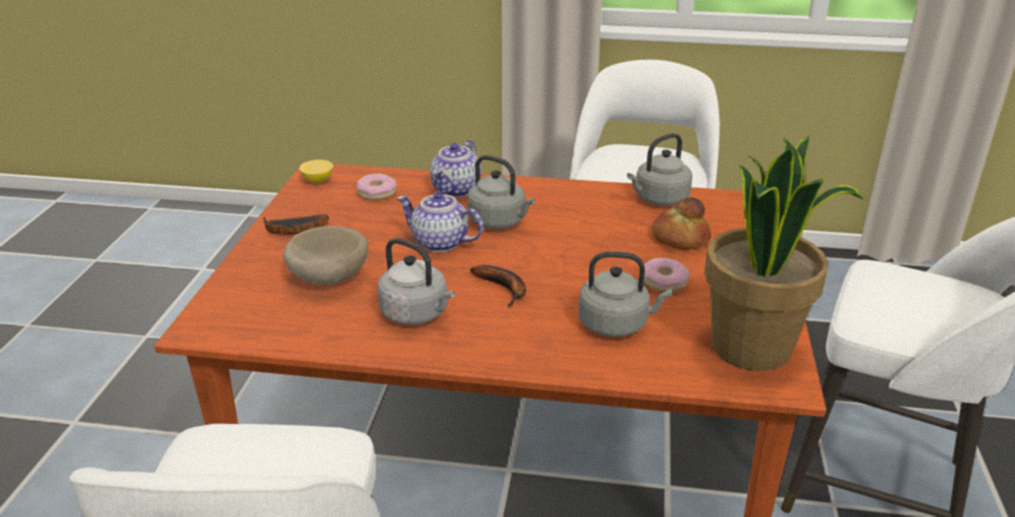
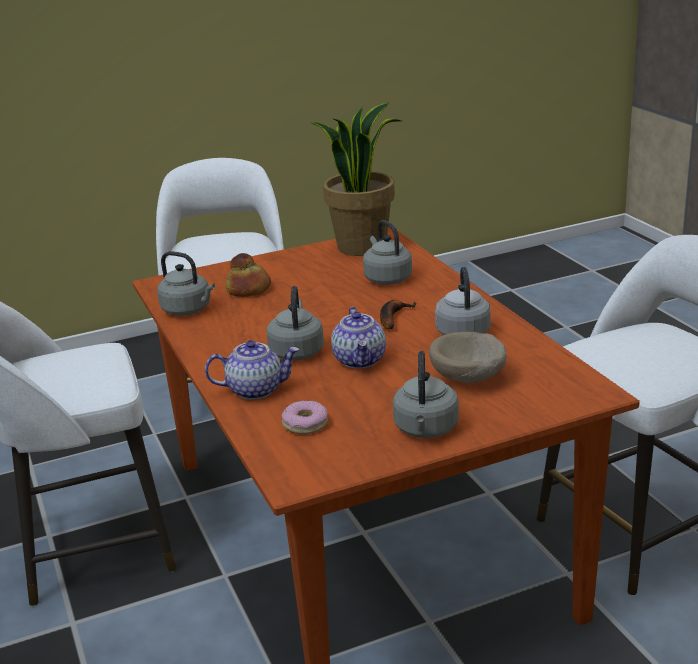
camera: 120 degrees left, 5 degrees down
(292, 230) = (426, 430): banana -> grey kettle
(318, 180) = (314, 469): lemon -> none
(664, 281) = (317, 279): donut -> none

